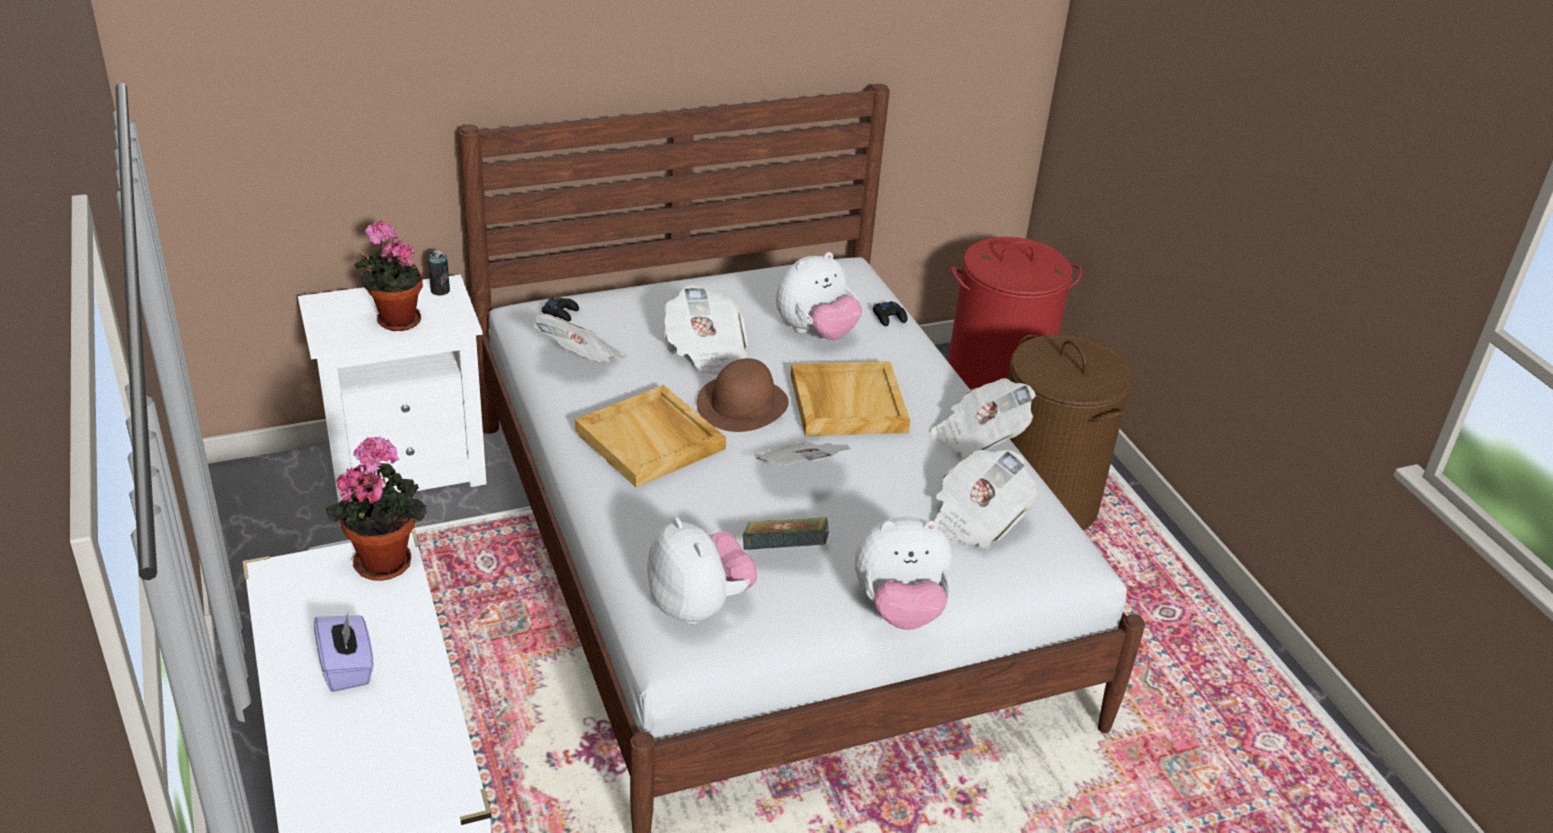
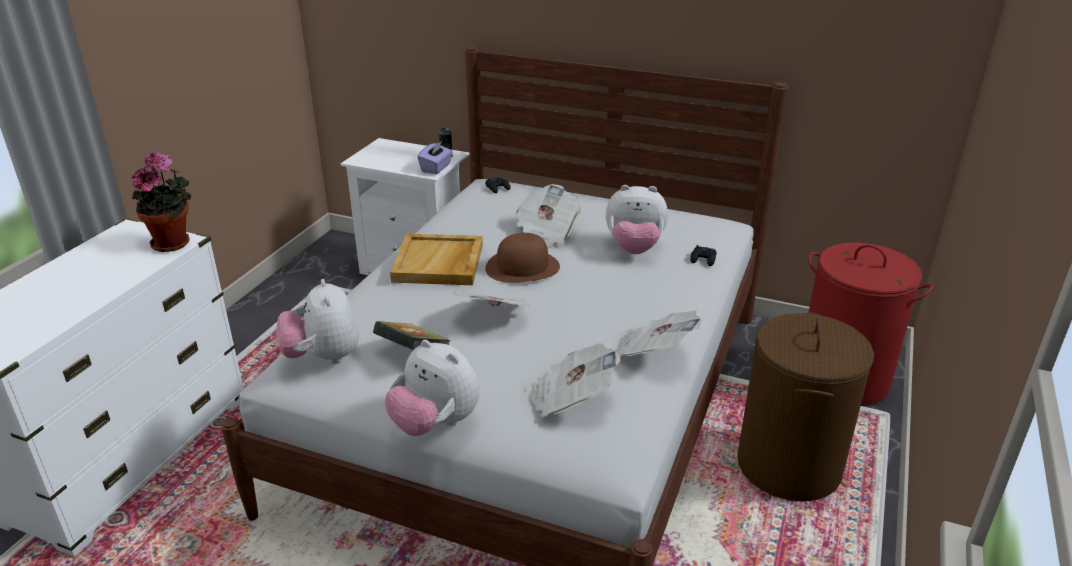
camera: 45 degrees right, 5 degrees down
(347, 667) = (75, 279): purple tissue box -> purple tissue box (436, 168)
(395, 321) = (402, 161): potted plant -> none
(580, 359) = (469, 212): newspaper -> none
(698, 606) = (323, 357): plush toy -> plush toy turned 150 degrees clockwise
(847, 403) = (591, 293): beige tray -> none

